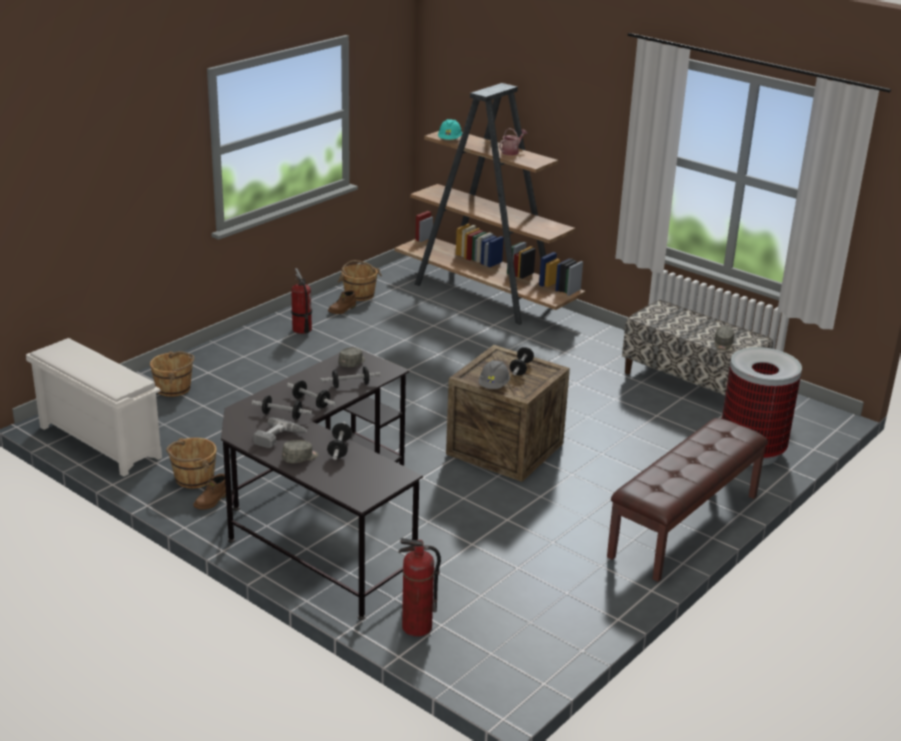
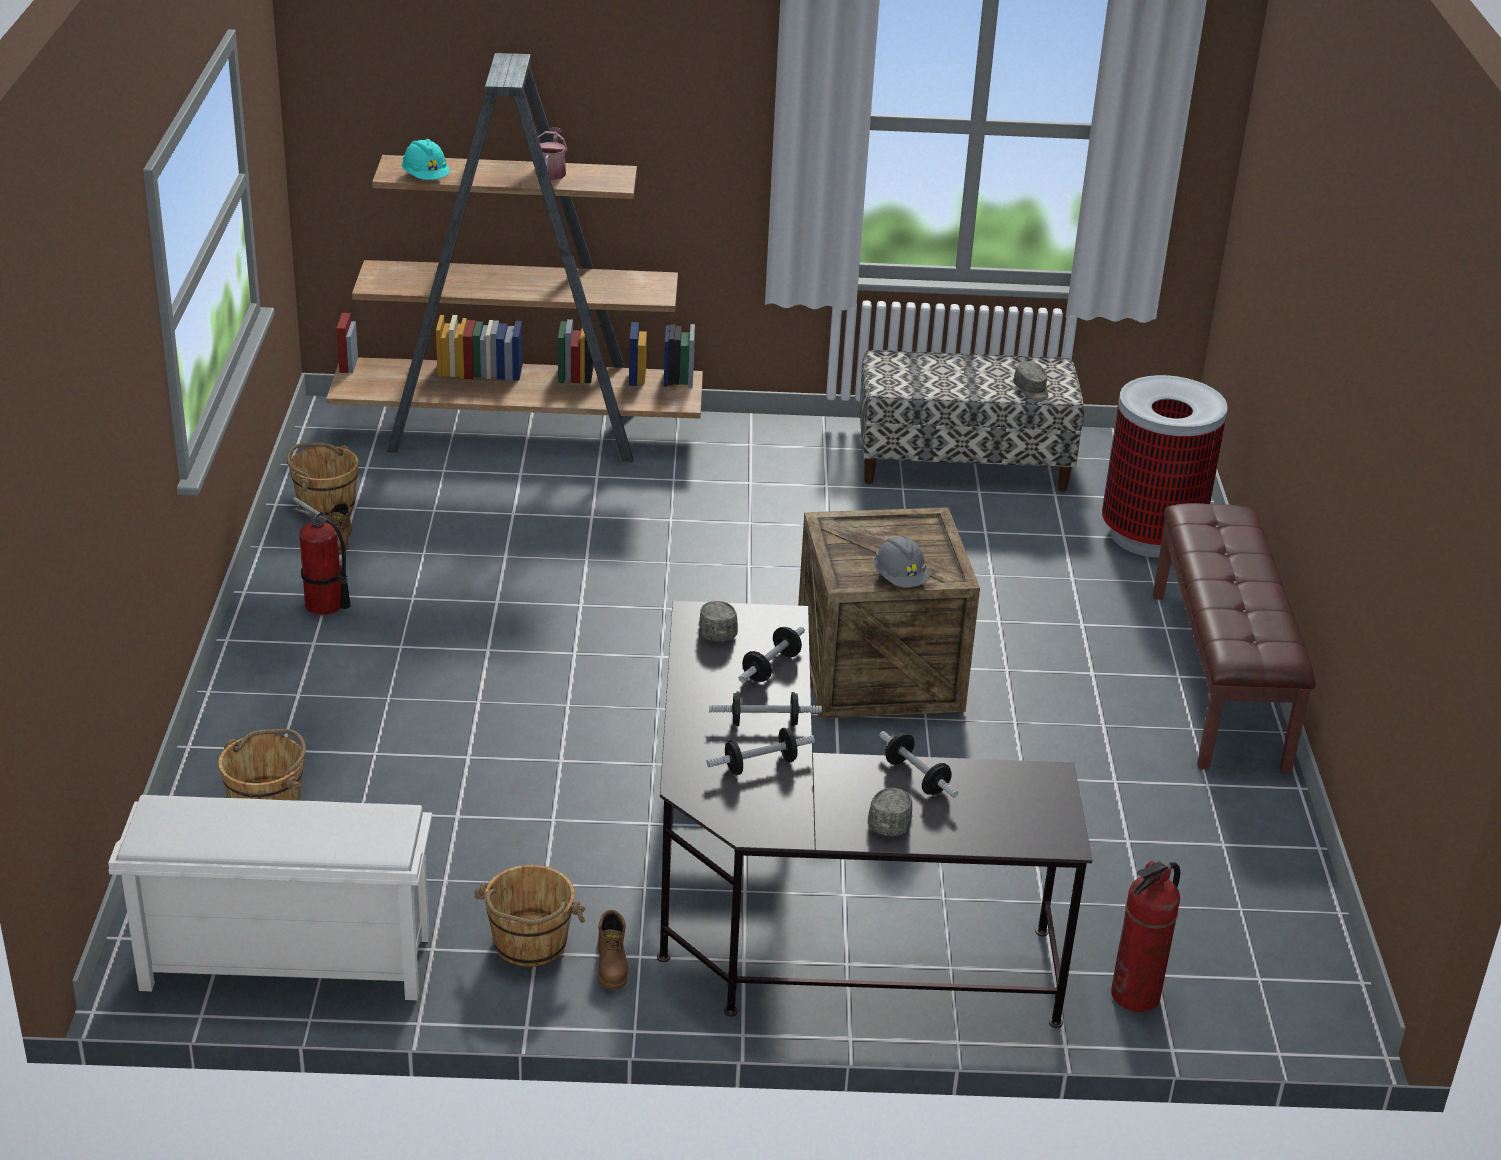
camera: 40 degrees left, 5 degrees up
(279, 438) = (815, 803): power drill -> none
(521, 368) = (892, 535): dumbbell -> none

